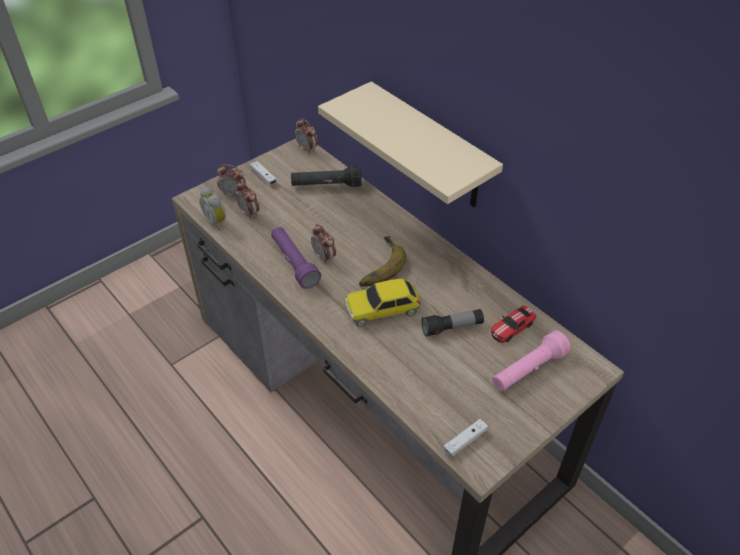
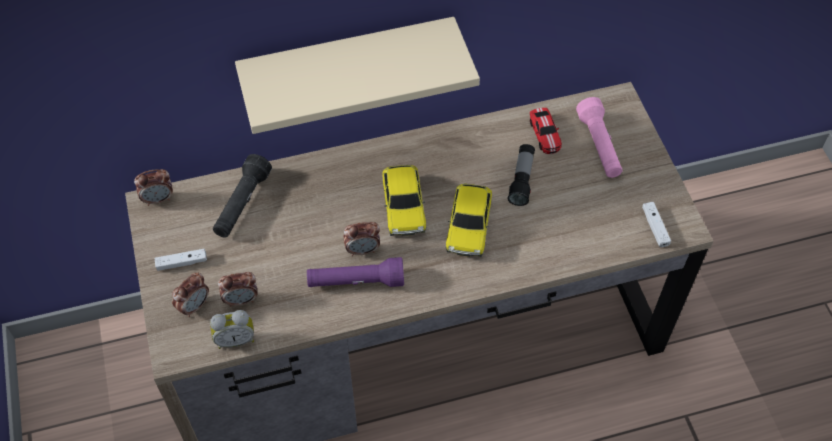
camera: 65 degrees left, 10 degrees up
(377, 265) = (403, 206): banana -> toy car

